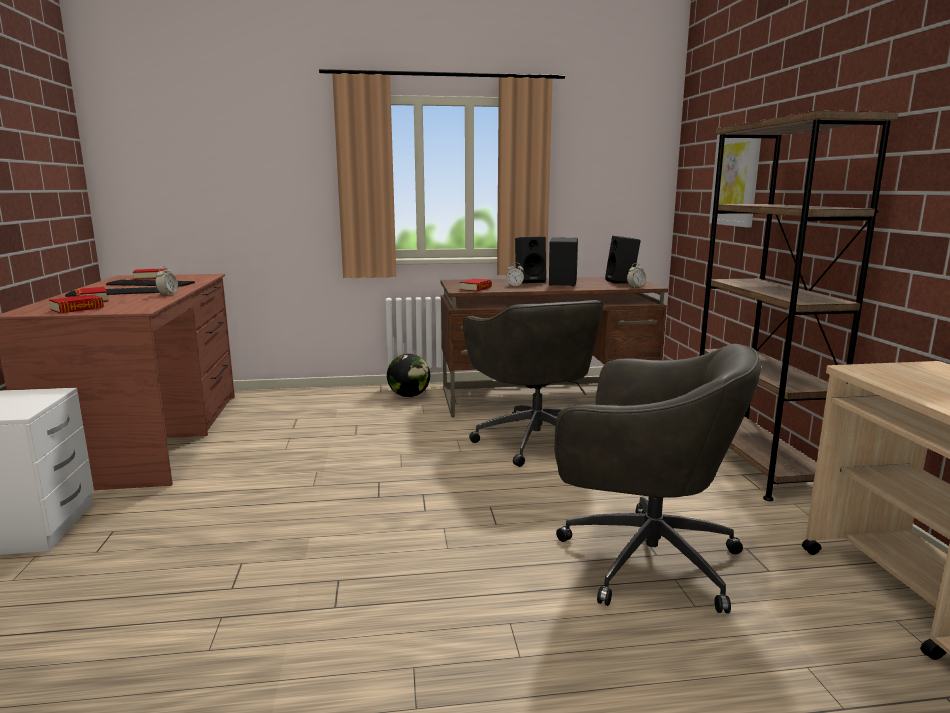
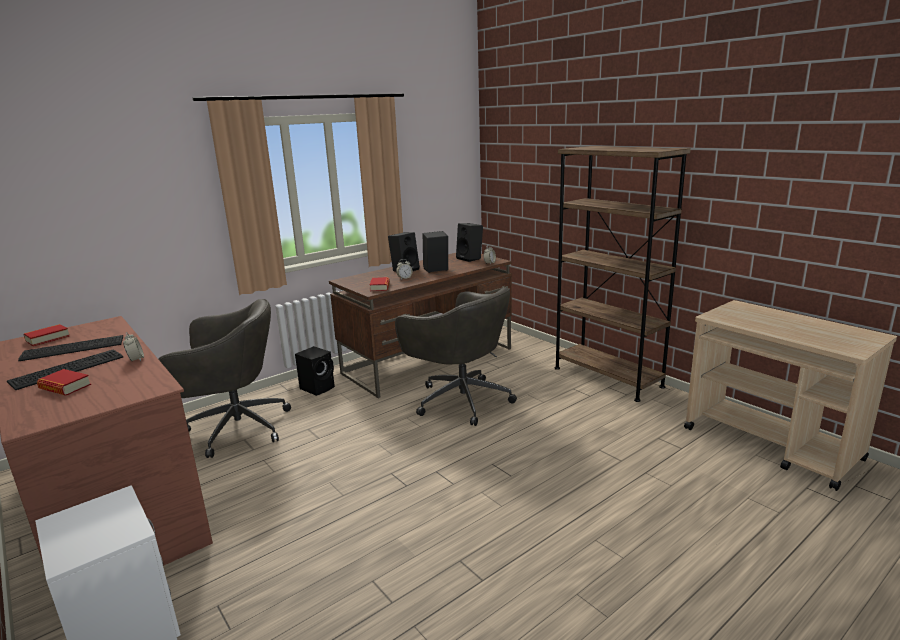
camera: 30 degrees left, 5 degrees up
(77, 309) = (83, 404): book -> none
(409, 396) = (318, 387): globe -> black speaker
(643, 558) = (617, 466): grey office chair -> grey office chair (235, 428)
(736, 177) = (547, 175): picture -> none

